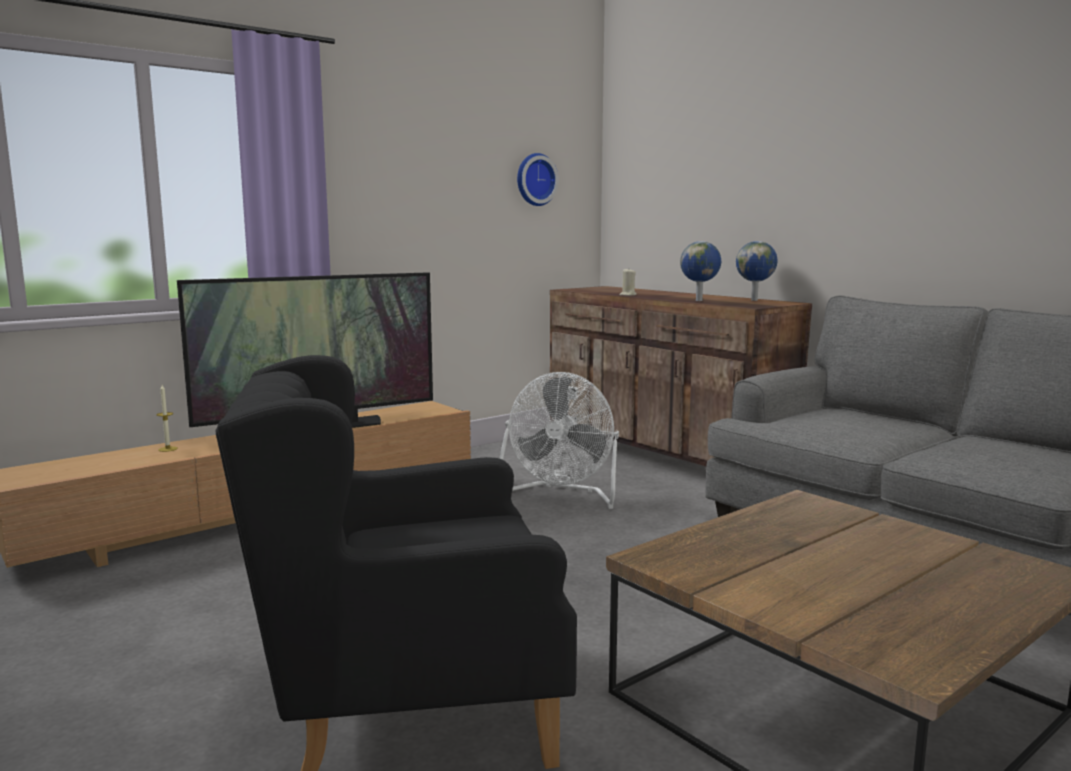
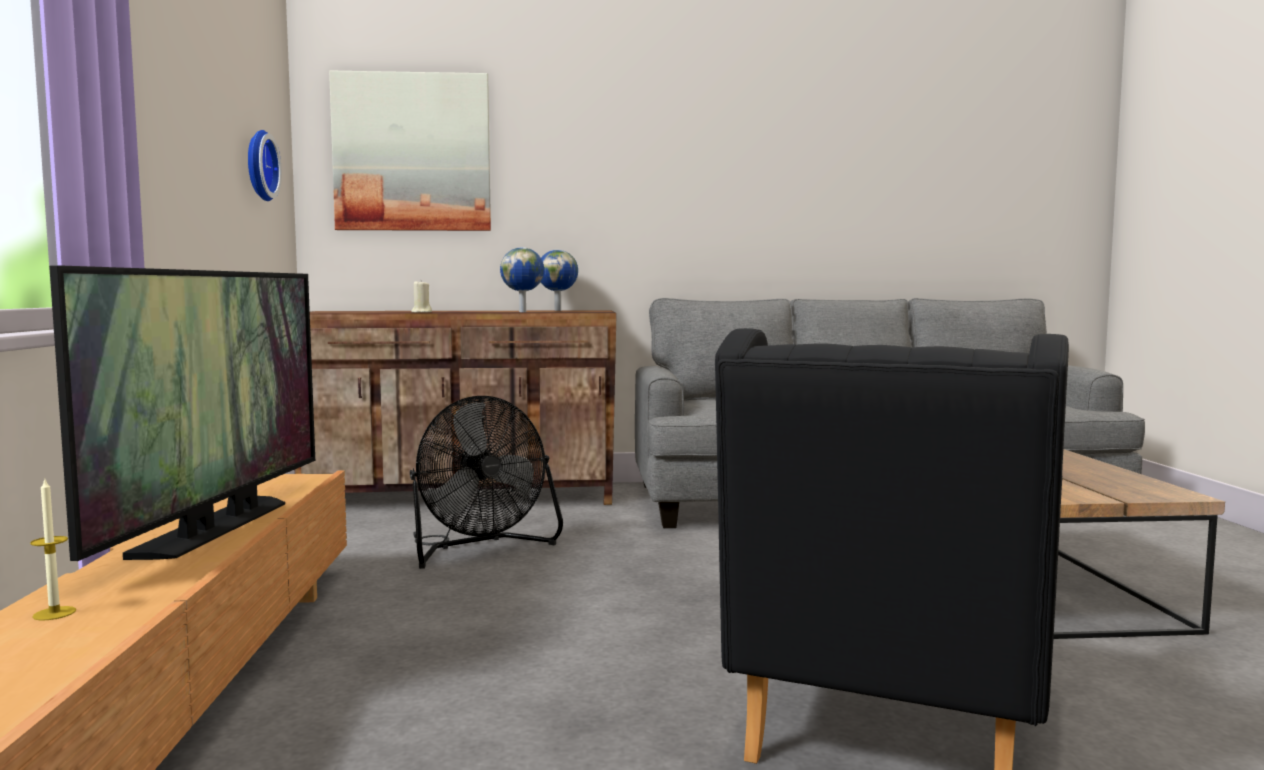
camera: 55 degrees left, 5 degrees down
(560, 493) = (473, 549): white fan -> black fan
(671, 153) = (412, 152): none -> picture

